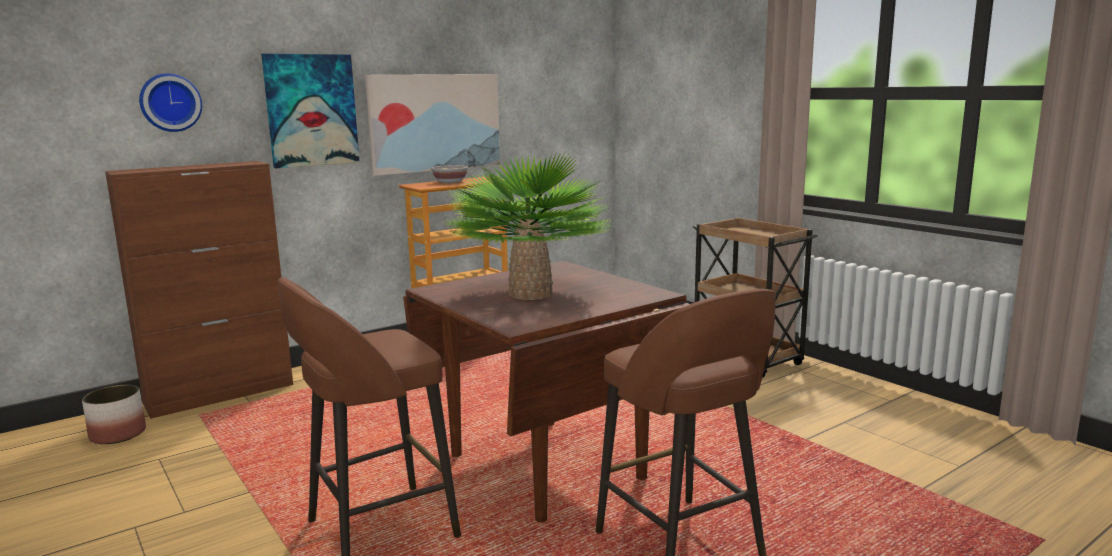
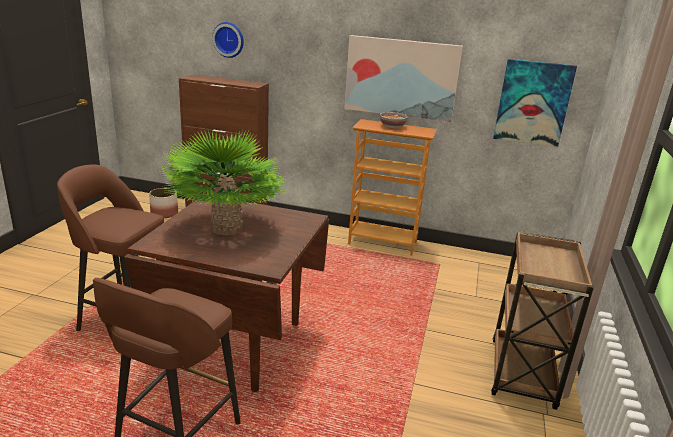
camera: 50 degrees right, 10 degrees up
(311, 110) = (310, 55): picture -> picture (533, 103)

